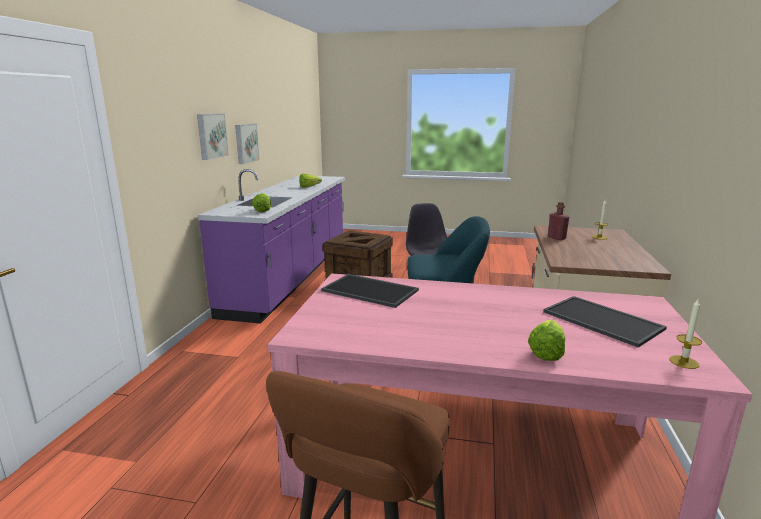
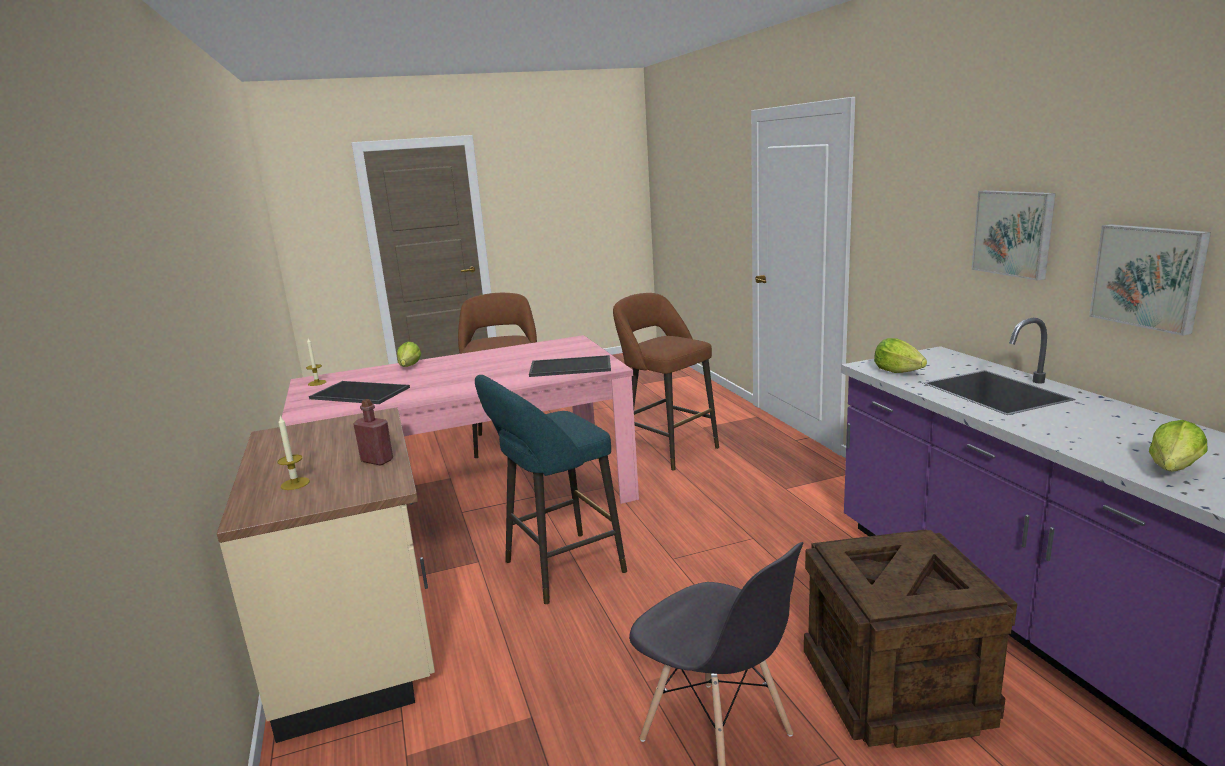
camera: 150 degrees right, 0 degrees up
(227, 441) = (667, 449): none -> brown stool

